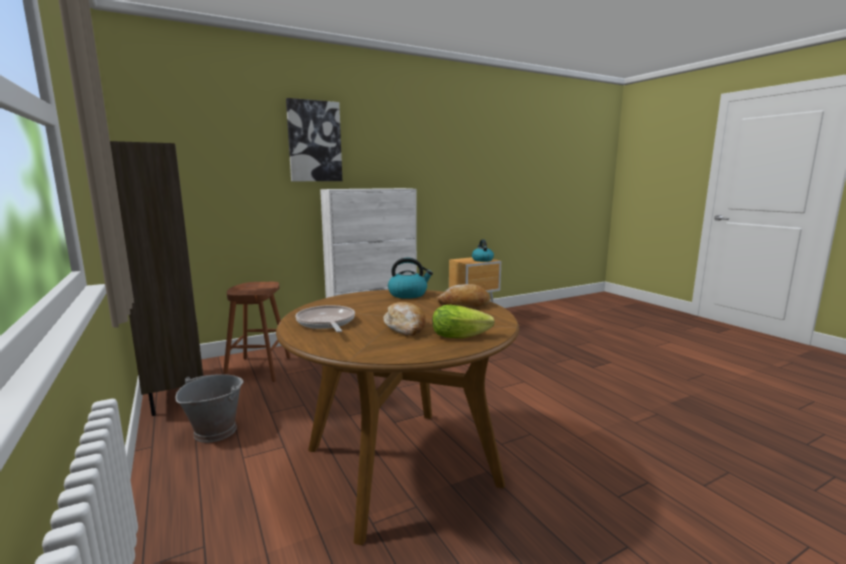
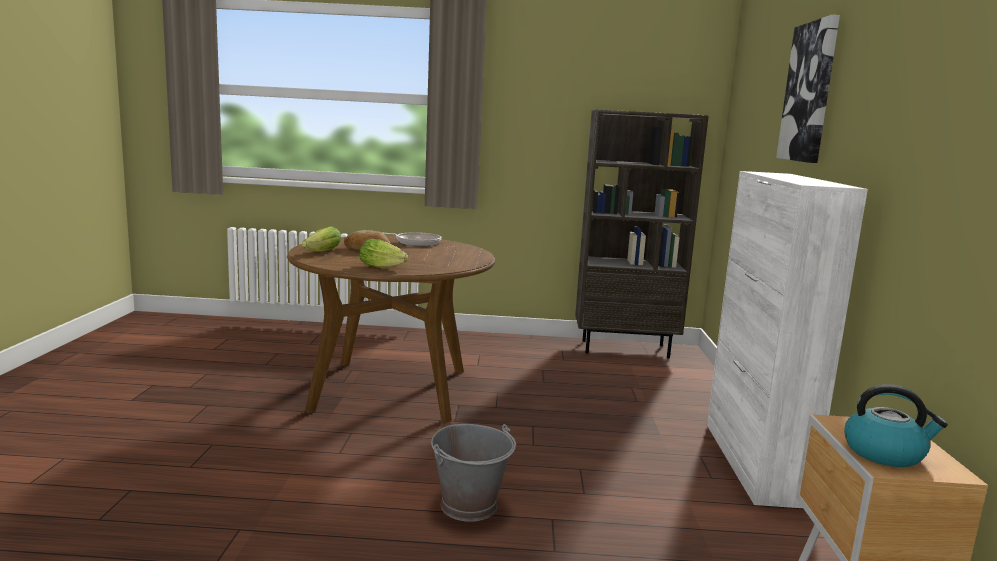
camera: 120 degrees right, 0 degrees up
(215, 431) = (531, 352): grey bucket -> grey bucket (470, 505)
(258, 369) = (657, 379): brown stool -> none
(408, 294) = (453, 264): kettle -> none
(465, 304) = (384, 267): bread -> lettuce

